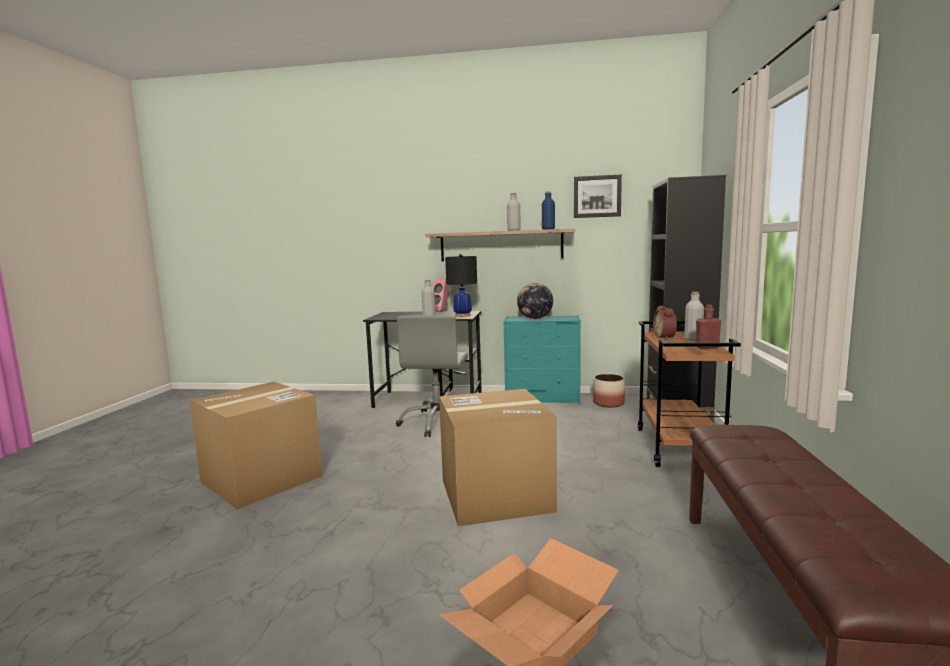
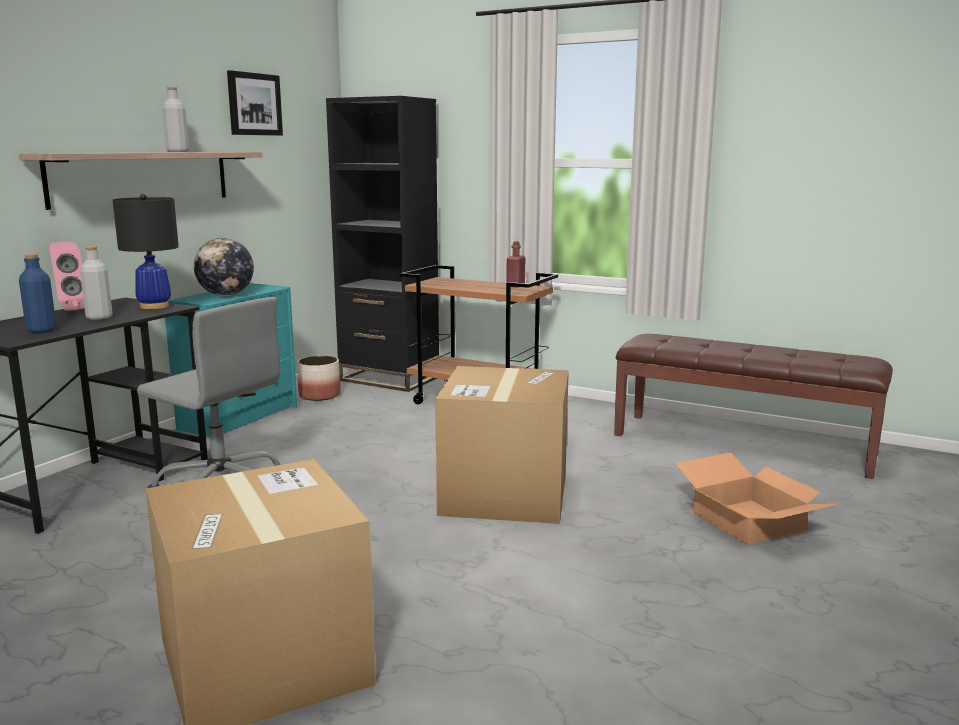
camera: 70 degrees left, 5 degrees up
(548, 229) = (221, 151): blue bottle -> blue bottle (41, 330)
(666, 337) = (451, 285): alarm clock -> none
(693, 339) = (476, 282): grey bottle -> none

